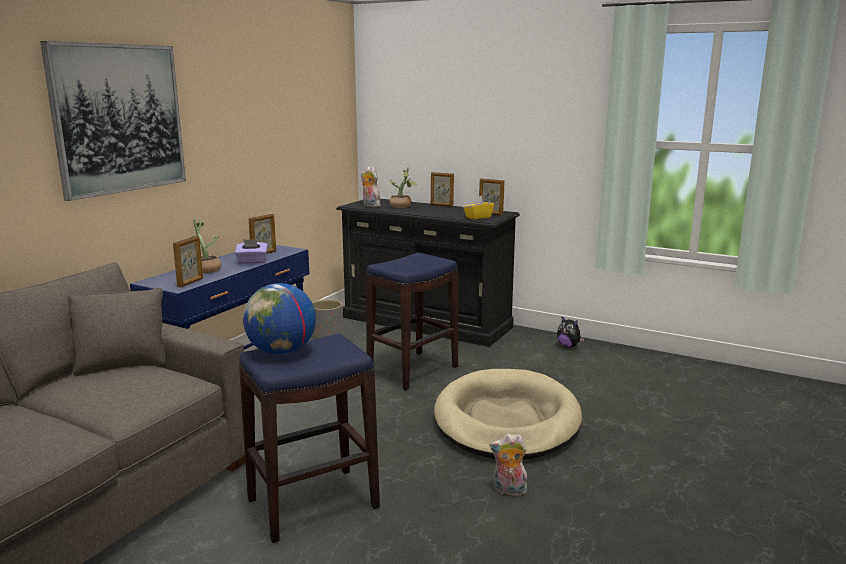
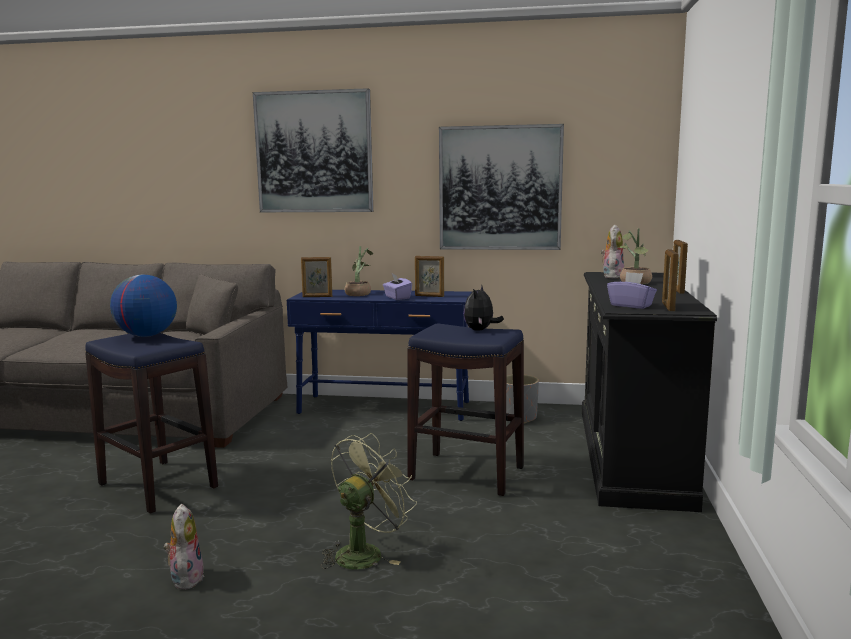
camera: 70 degrees right, 5 degrees down
(271, 145) = (500, 188): none -> picture
(478, 217) = (631, 305): yellow tissue box -> purple tissue box
(506, 420) = (365, 552): beige dog bed -> green fan
(568, 346) = (686, 570): plush toy -> plush toy (480, 330)

